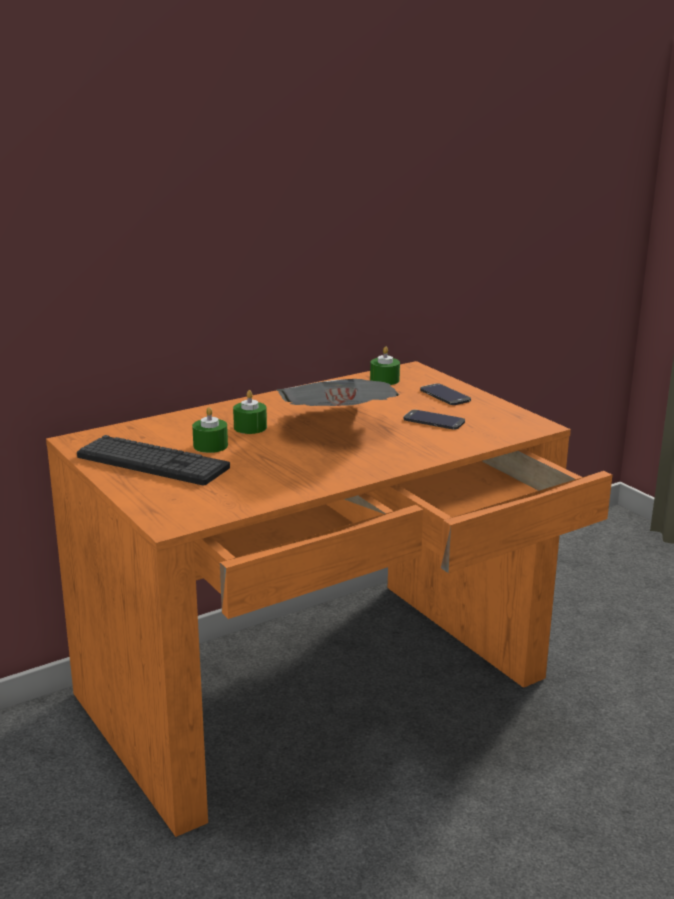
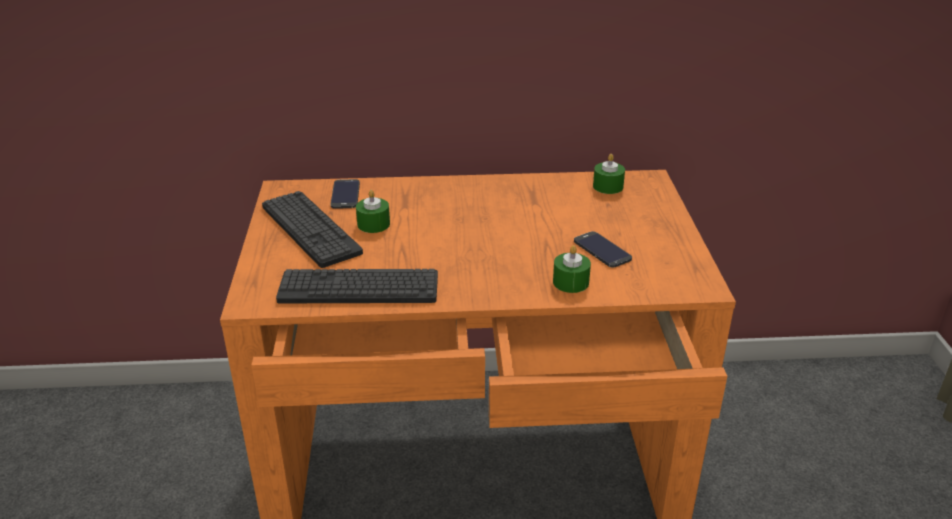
camera: 30 degrees right, 10 degrees up
(250, 427) = (427, 212): green candle -> green candle (570, 282)
(260, 490) = (359, 288): none -> keyboard
(337, 426) = (504, 232): newspaper -> none
(445, 395) = (647, 220): phone -> phone (345, 194)

